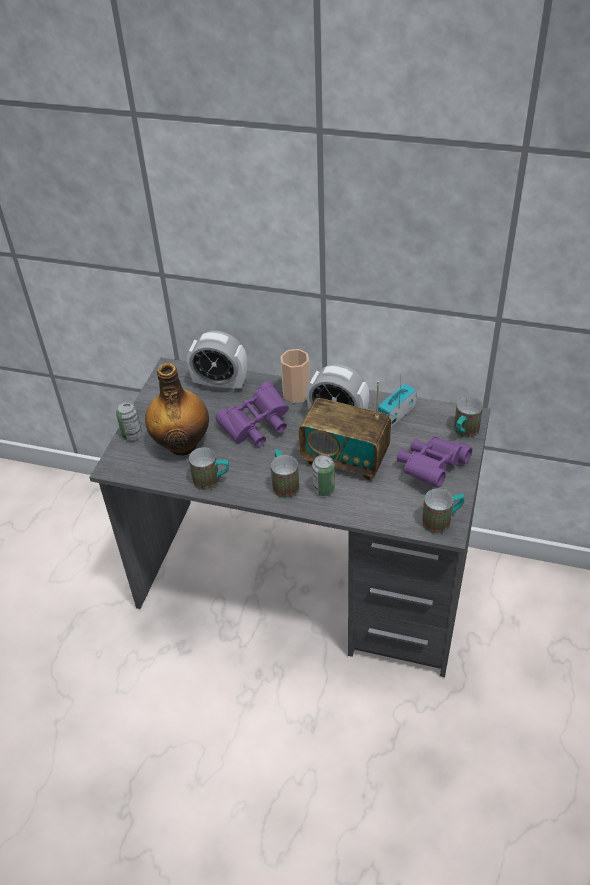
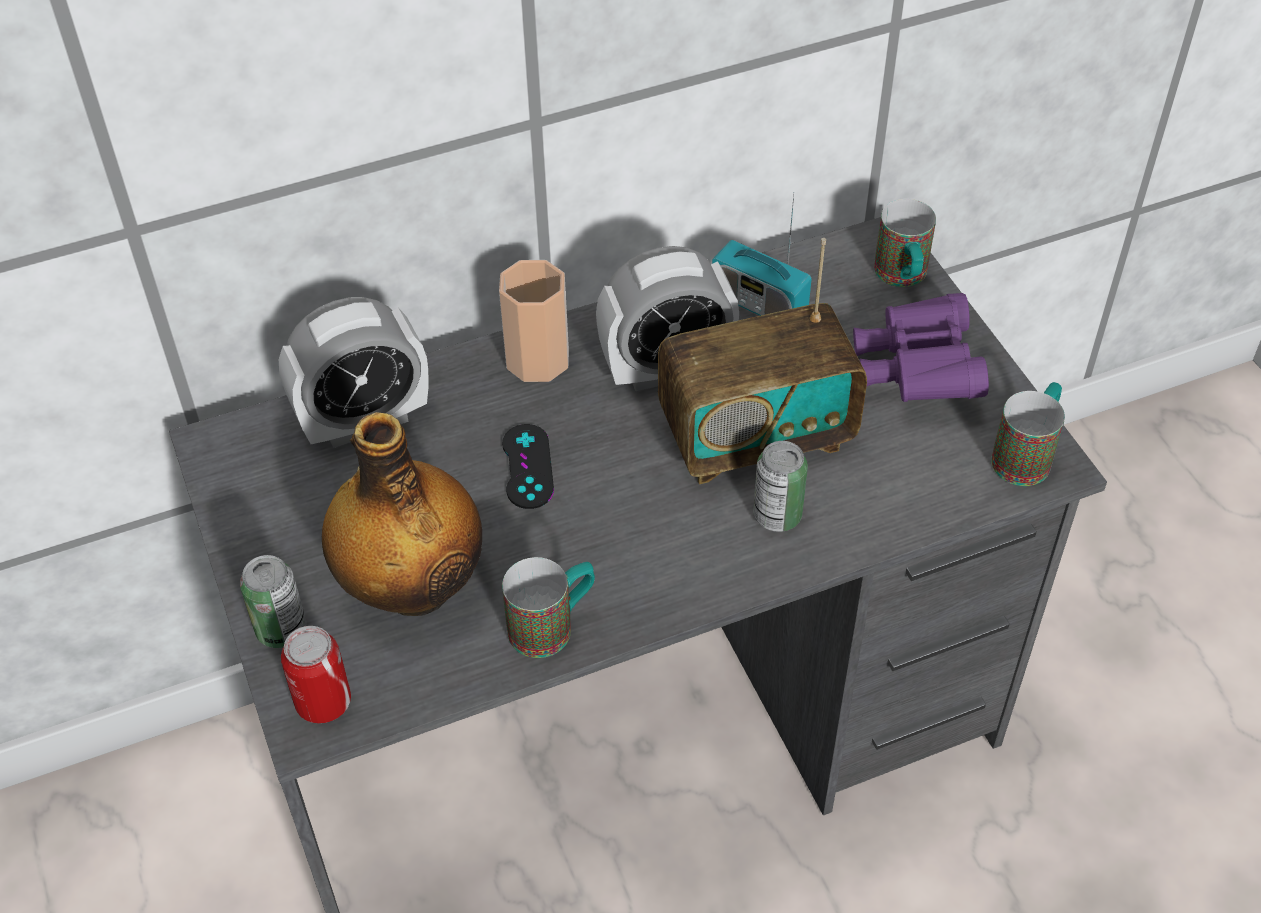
camera: 40 degrees left, 5 degrees up
(122, 463) = (323, 702): none -> can
(256, 427) = (527, 466): purple binoculars -> black game controller
(284, 484) = (695, 548): mug -> none
(396, 414) = (759, 303): radio -> radio turned 60 degrees counterclockwise

